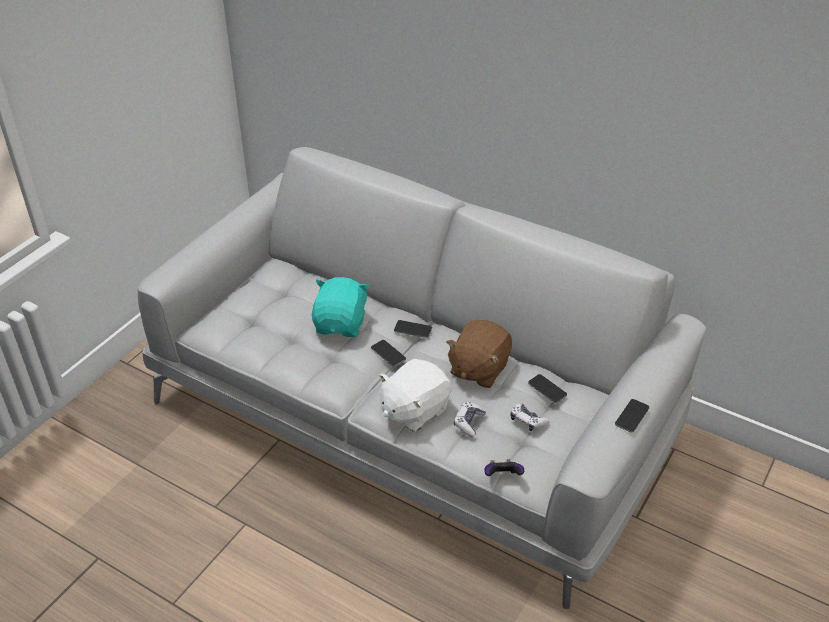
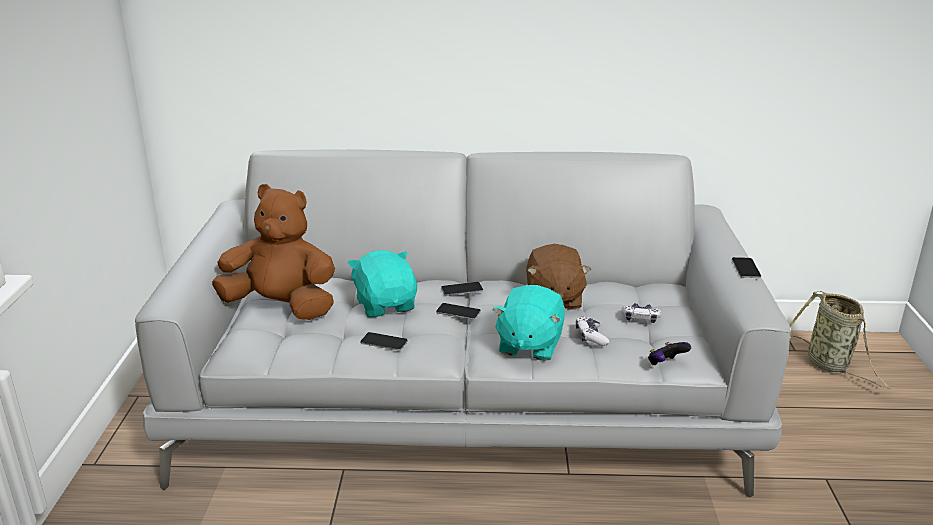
camera: 30 degrees left, 15 degrees down
(265, 297) = (281, 307): none -> brown plush toy
(414, 410) = (529, 345): white plush toy -> turquoise plush toy
(547, 389) = (630, 292): phone -> phone (384, 342)
(781, 517) = (830, 365): none -> basket

